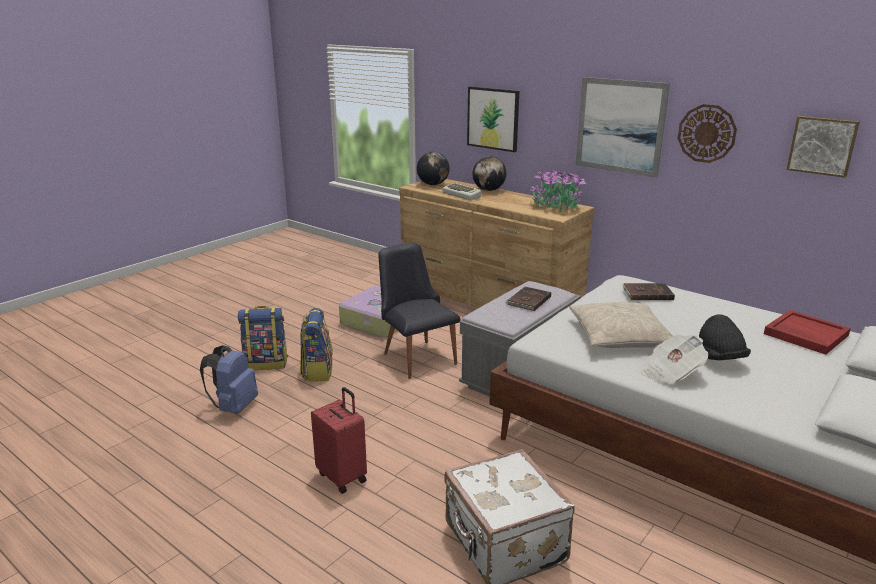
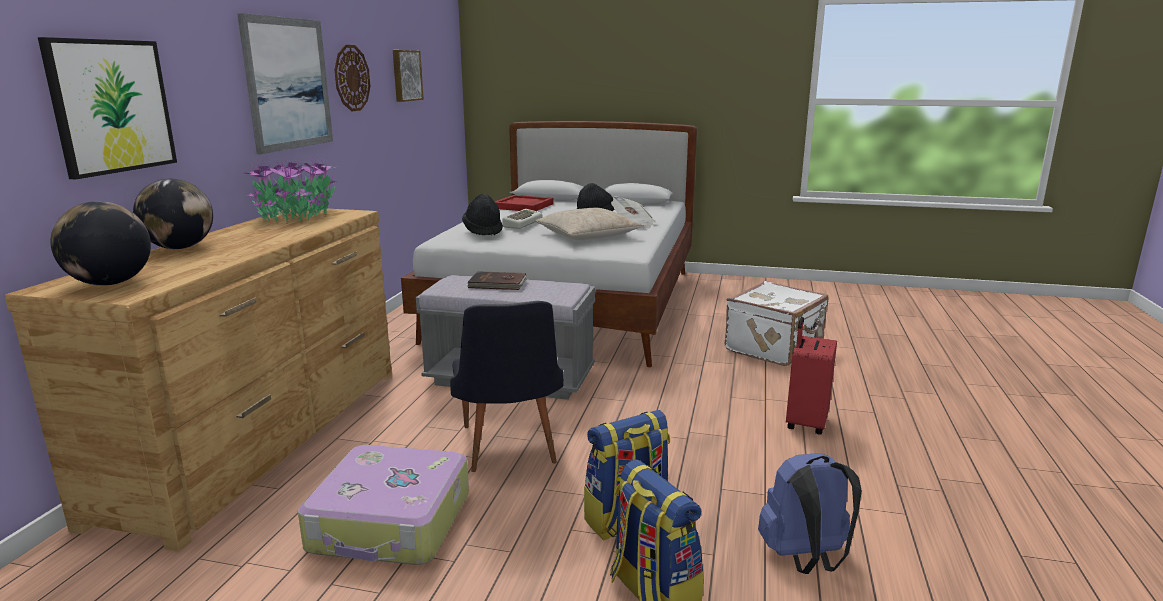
camera: 115 degrees left, 5 degrees down
(416, 355) = (509, 450): black chair -> black chair turned 45 degrees counterclockwise
(462, 195) = (222, 256): keyboard -> keyboard (522, 223)
(647, 293) = (483, 231): brown book -> black hat

